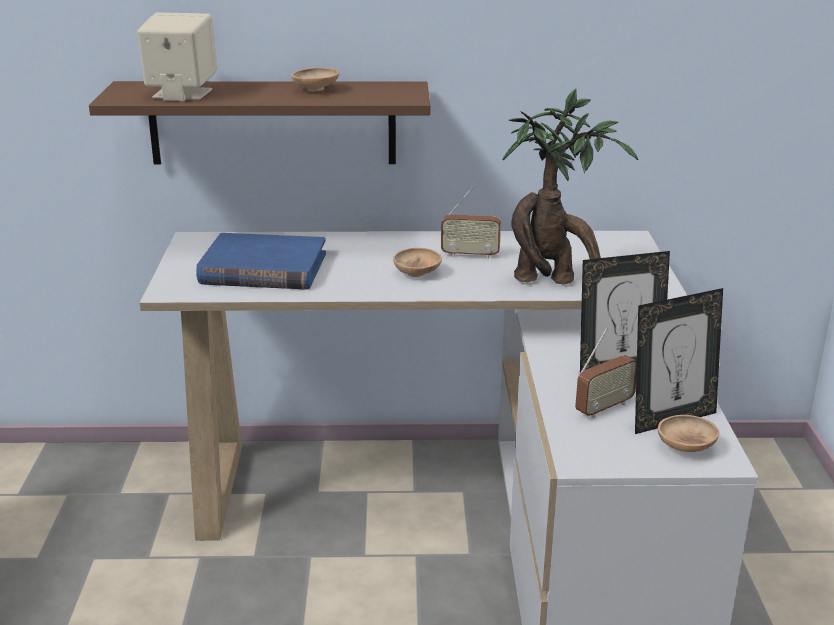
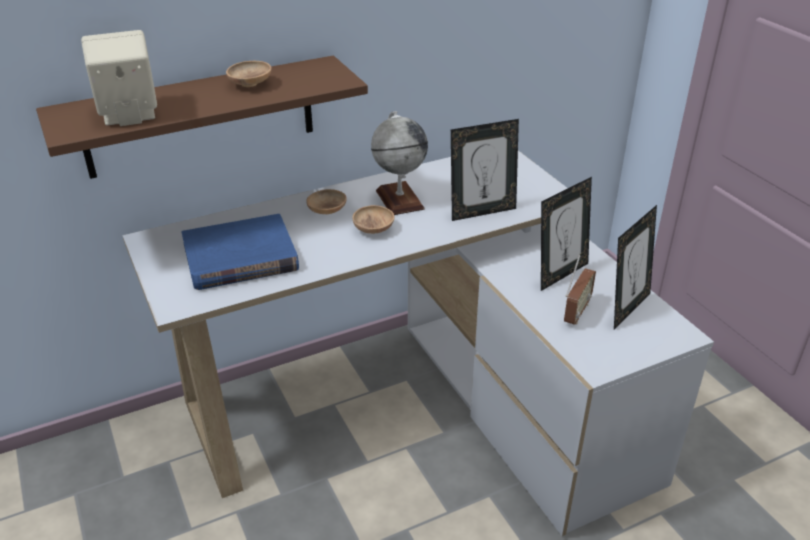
camera: 25 degrees left, 10 degrees up
(470, 255) = (399, 199): radio -> globe
(552, 282) = (482, 211): potted plant -> picture frame
(685, 447) = (654, 331): brown bowl -> brown bowl (327, 211)

